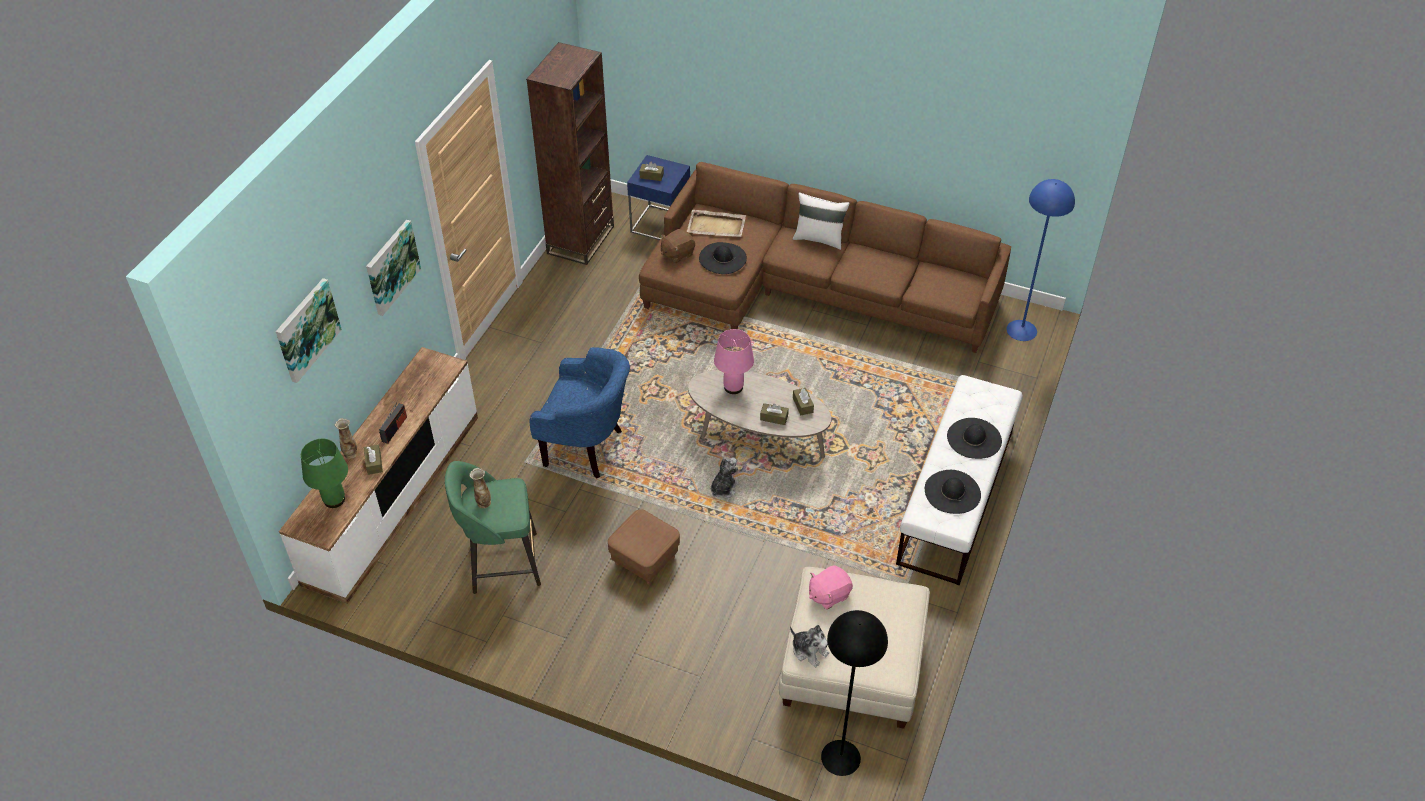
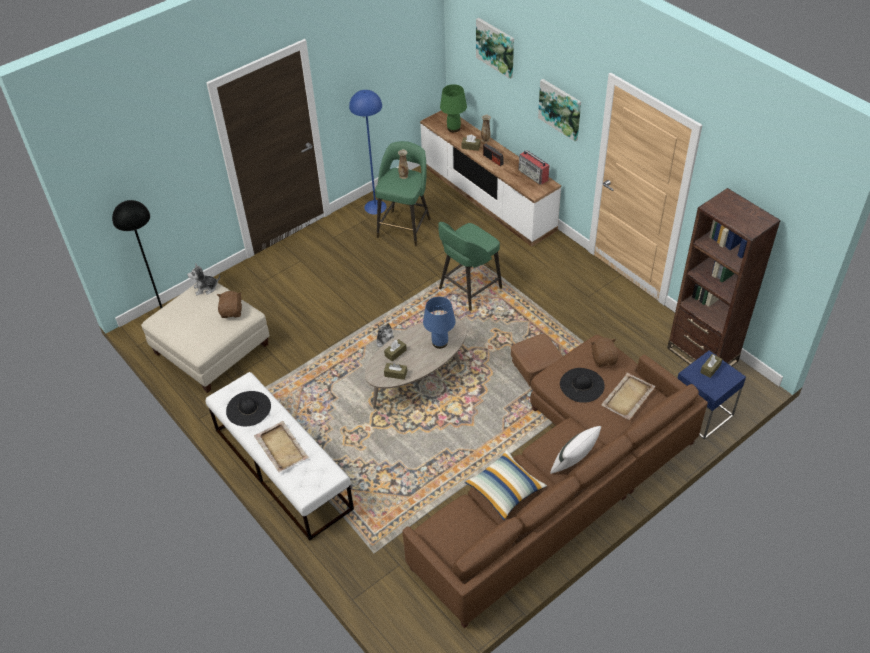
camera: 120 degrees right, 0 degrees up
(412, 378) = (533, 175): none -> radio
(588, 448) = (468, 289): blue armchair -> green stool
(645, 559) = (360, 286): brown ottoman -> brown ottoman (535, 370)
(733, 387) = (439, 342): pink table lamp -> blue table lamp
(828, 594) = (232, 311): pink plush toy -> brown plush toy
(882, 270) = (505, 490): none -> pillow
(974, 438) = (281, 447): black hat -> beige tray
(1021, 330) = (413, 624): blue floor lamp -> blue floor lamp (375, 207)

